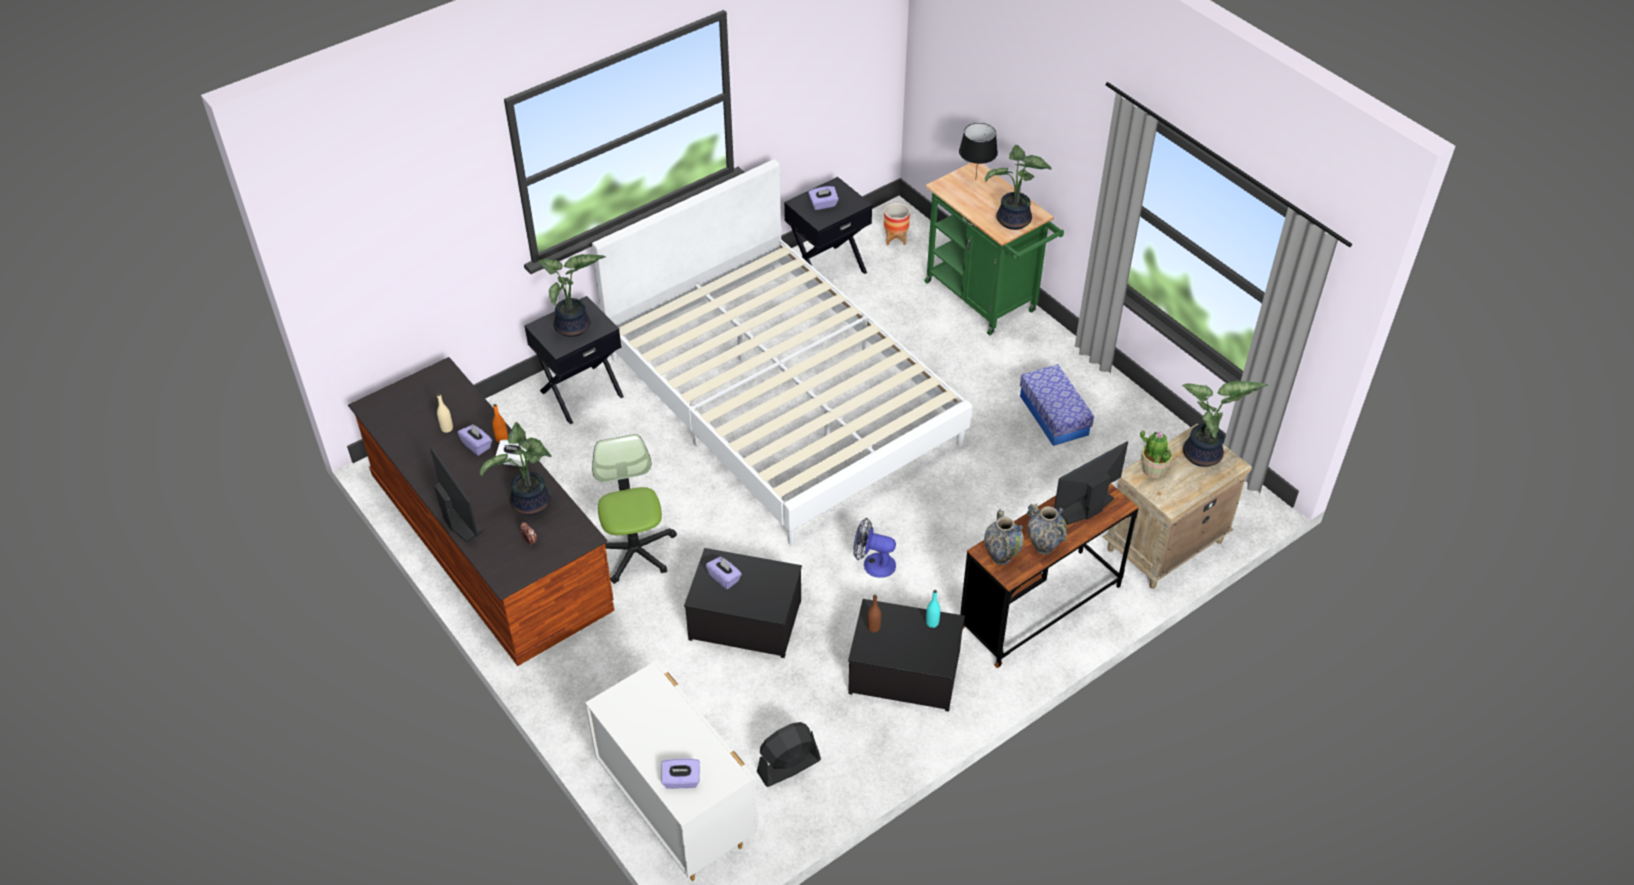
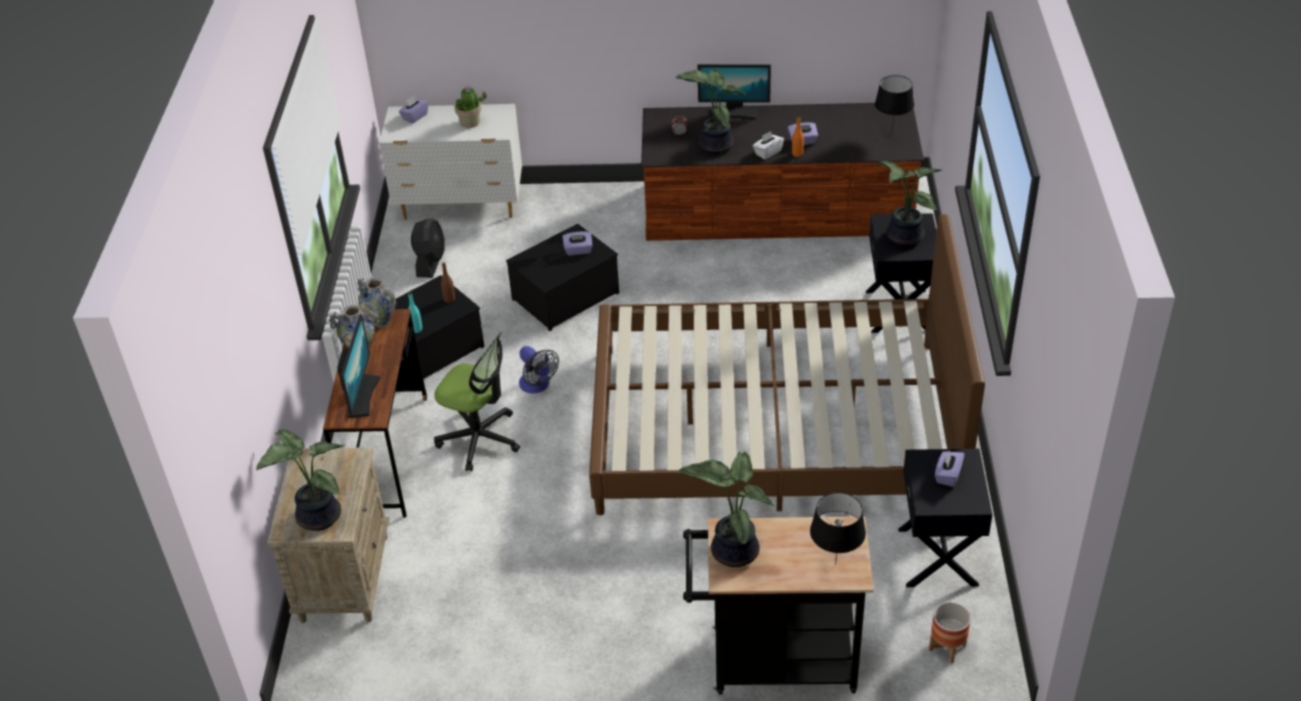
camera: 130 degrees right, 5 degrees down
(419, 392) = (892, 134): none -> black table lamp
(447, 428) = (836, 134): beige bottle -> none
(634, 551) = (690, 270): office chair -> office chair (479, 439)
(783, 399) = (774, 426): white bed -> brown bed
(873, 564) = (537, 386): fan -> fan turned 90 degrees clockwise
(985, 300) = (773, 662): green cart -> black cart
(1053, 415) = (563, 606): storage box -> none
(1153, 469) = (346, 472): potted plant -> potted plant (470, 123)

